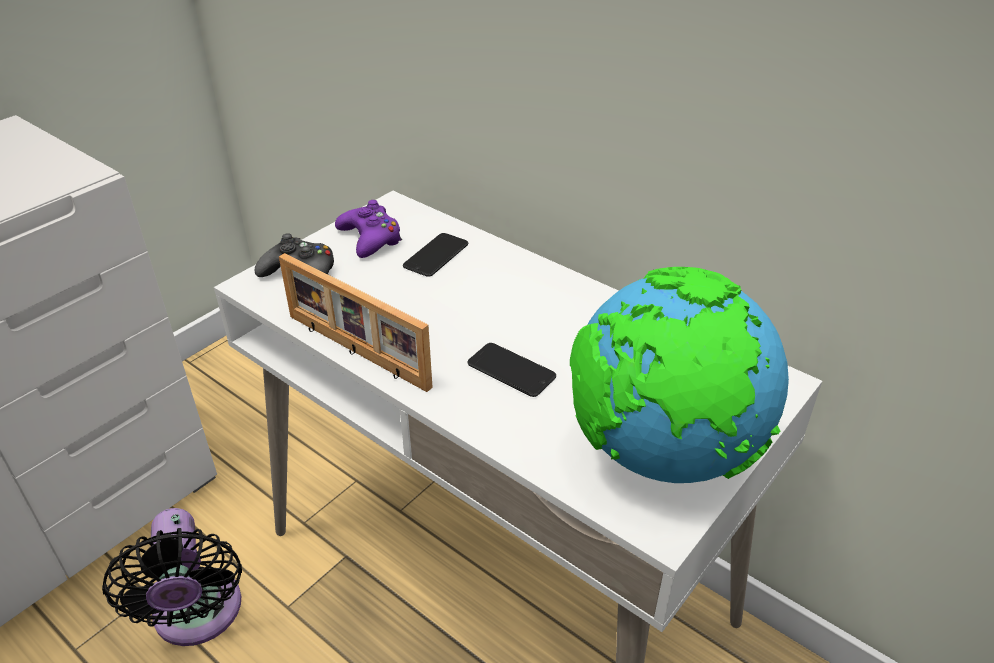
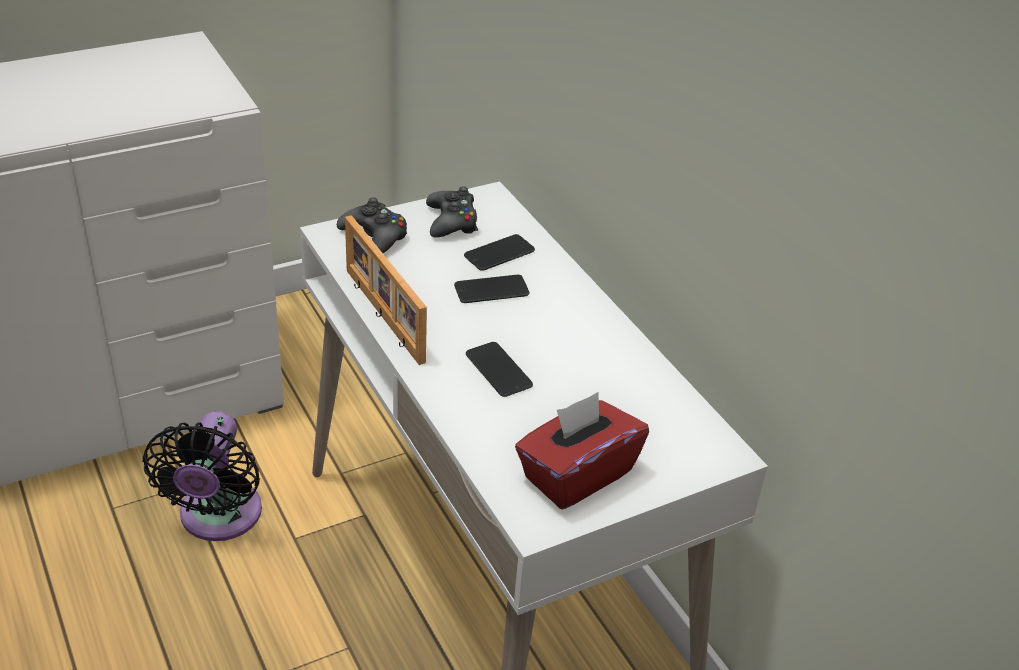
camera: 20 degrees right, 0 degrees up
(370, 239) = (452, 222): purple game controller -> black game controller
(451, 293) = (491, 290): none -> phone
(662, 454) = (576, 474): globe -> red tissue box

